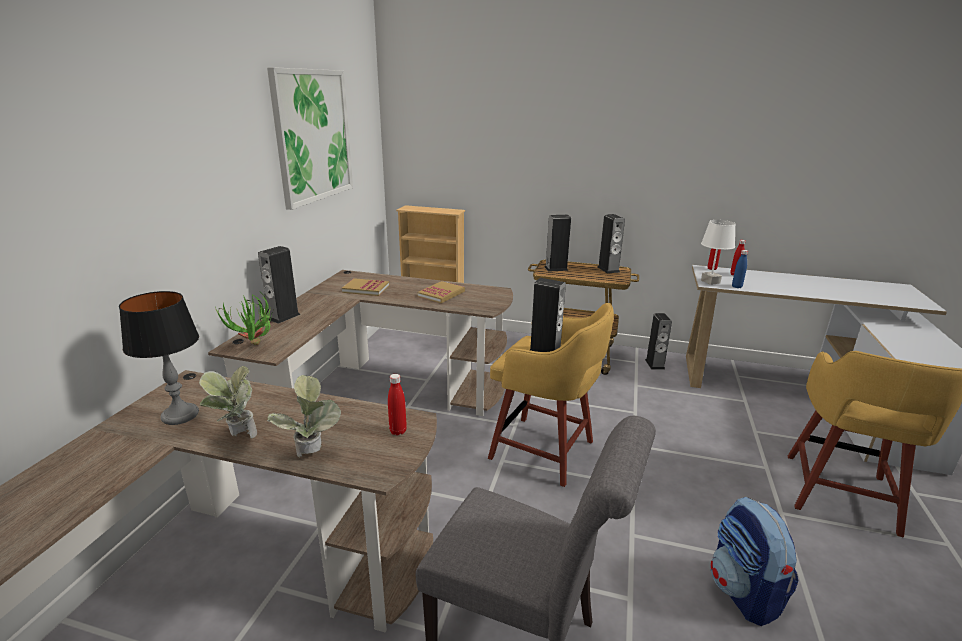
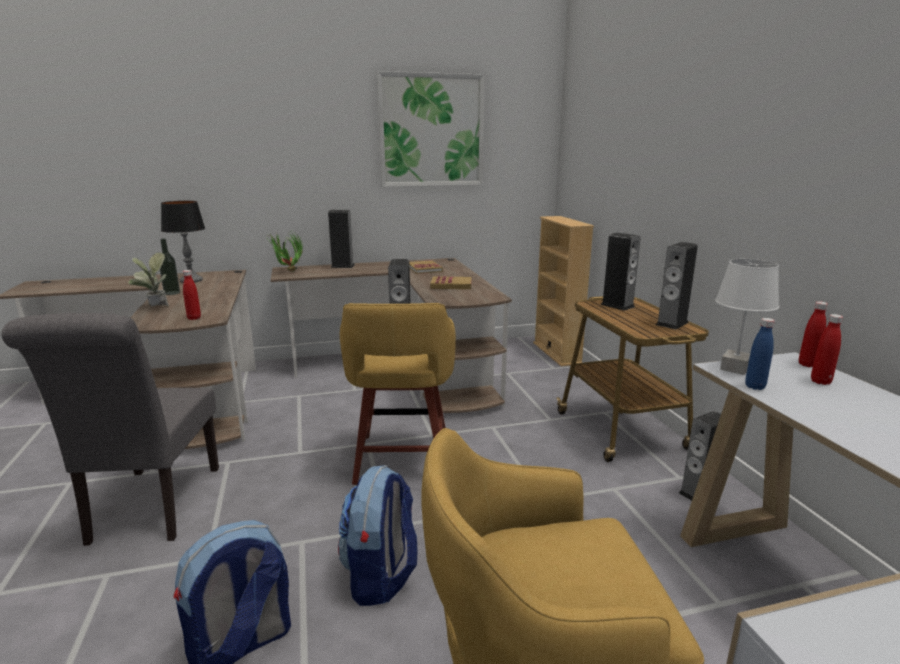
camera: 60 degrees right, 5 degrees down
(237, 437) = (172, 293): potted plant -> bottle
(689, 505) = (381, 576): none -> backpack

